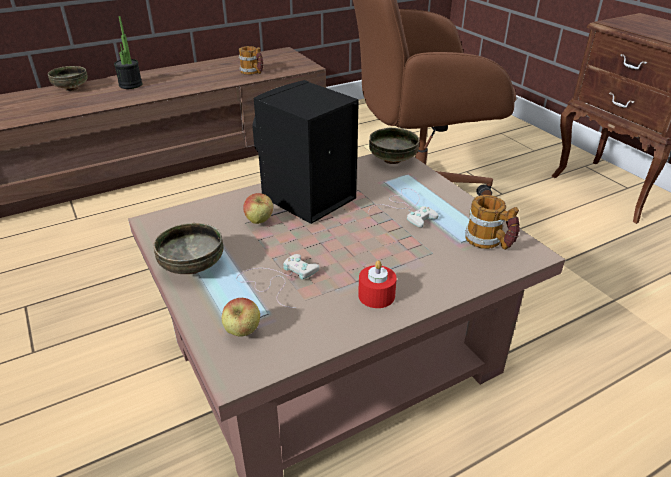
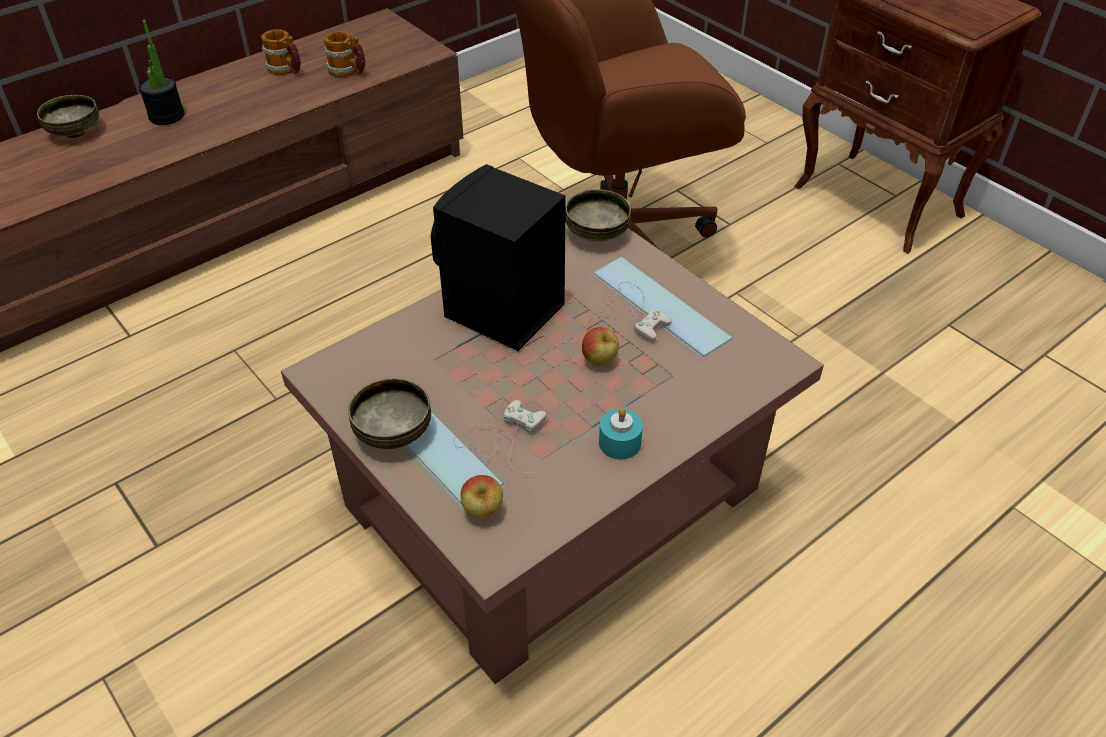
camera: 10 degrees left, 10 degrees up
(259, 222) = (453, 355): apple -> apple (599, 361)
(376, 295) = (619, 443): red candle -> turquoise candle
(489, 242) = (736, 352): mug -> mug (286, 70)

